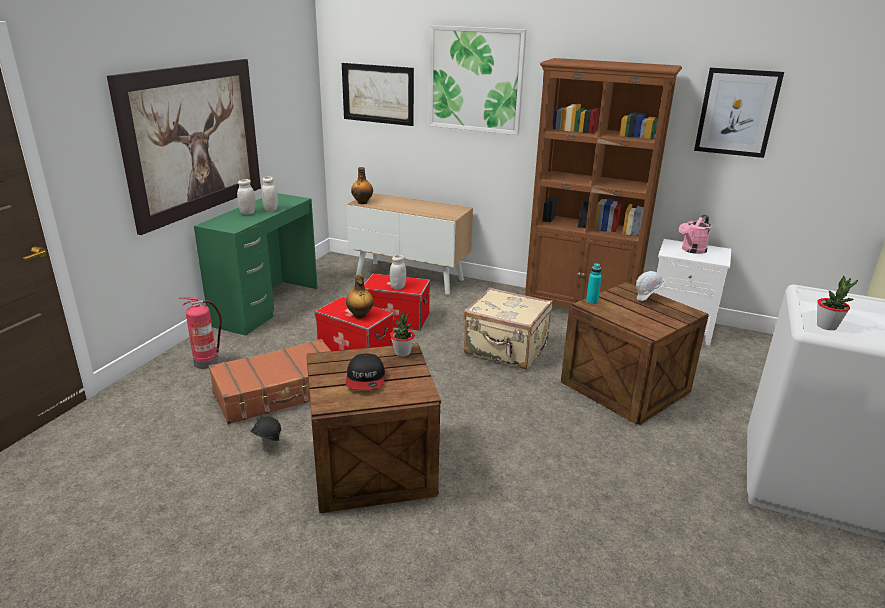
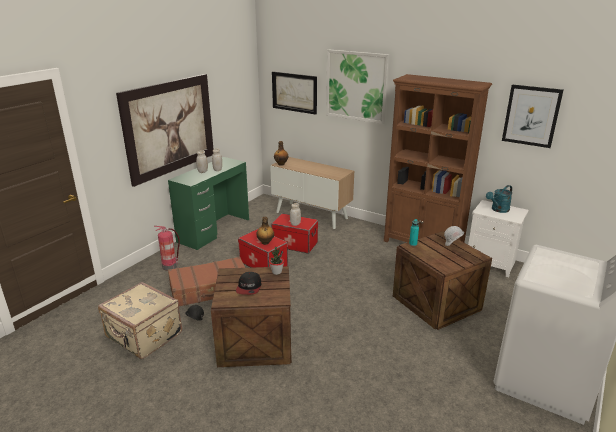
camera: 10 degrees right, 0 degrees up
(506, 350) = (362, 271): beige suitcase -> beige suitcase (143, 336)
(692, 250) = (498, 210): pink watering can -> turquoise watering can
(826, 326) = (541, 276): potted plant -> none

